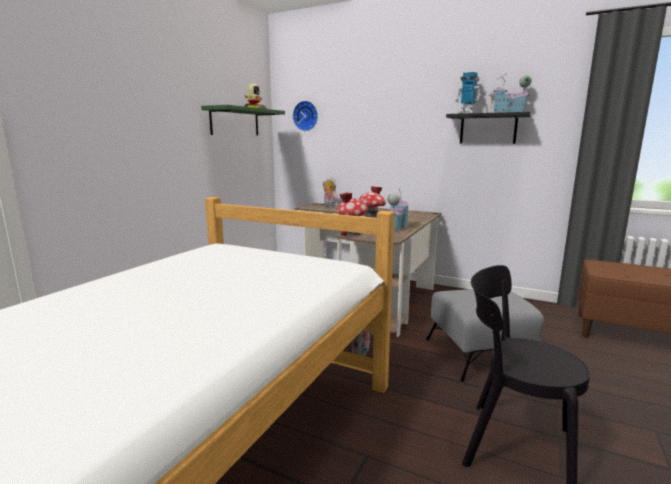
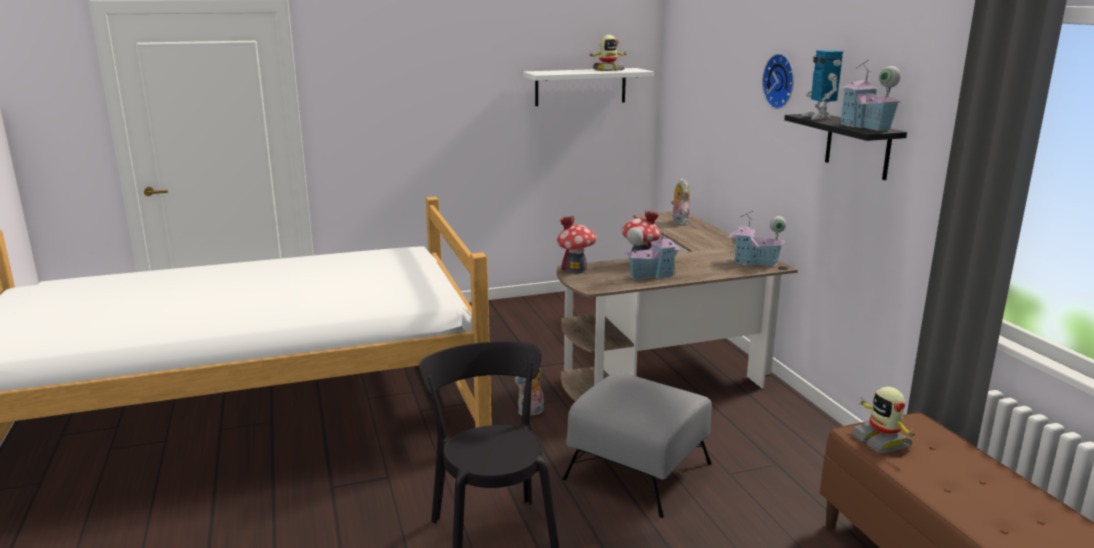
camera: 45 degrees right, 5 degrees up
(235, 122) = (580, 87): green shelf -> white shelf
(306, 116) = (687, 79): wall clock -> wall clock (781, 81)
(418, 213) = (754, 262): none -> toy house
(614, 273) = (881, 441): none -> toy robot

